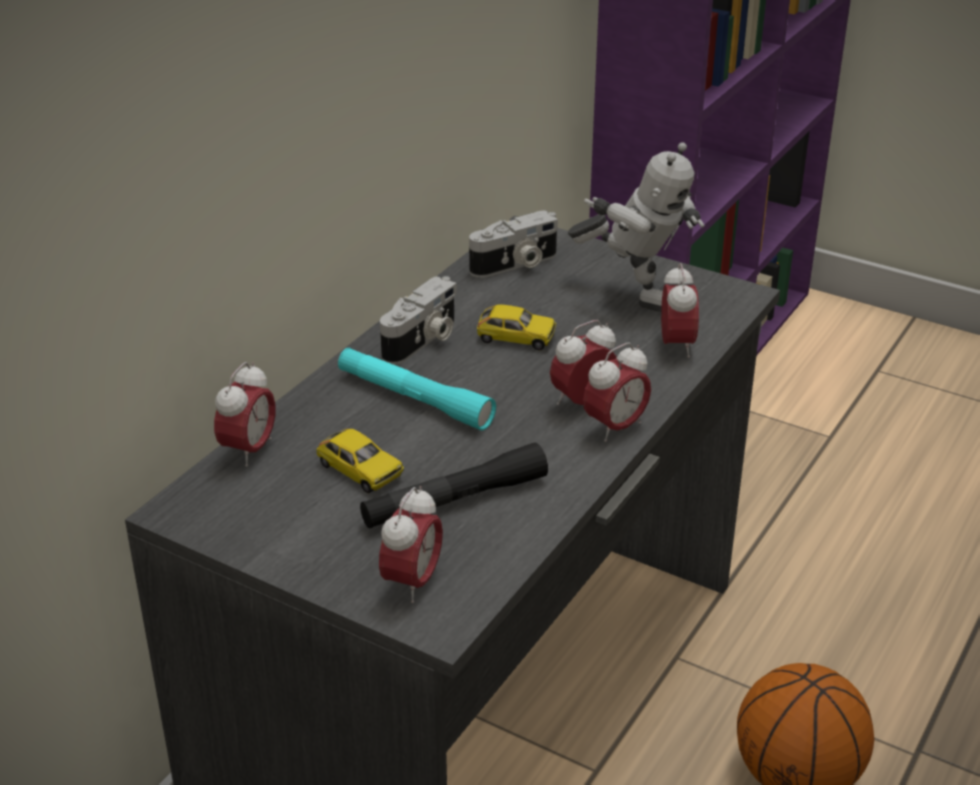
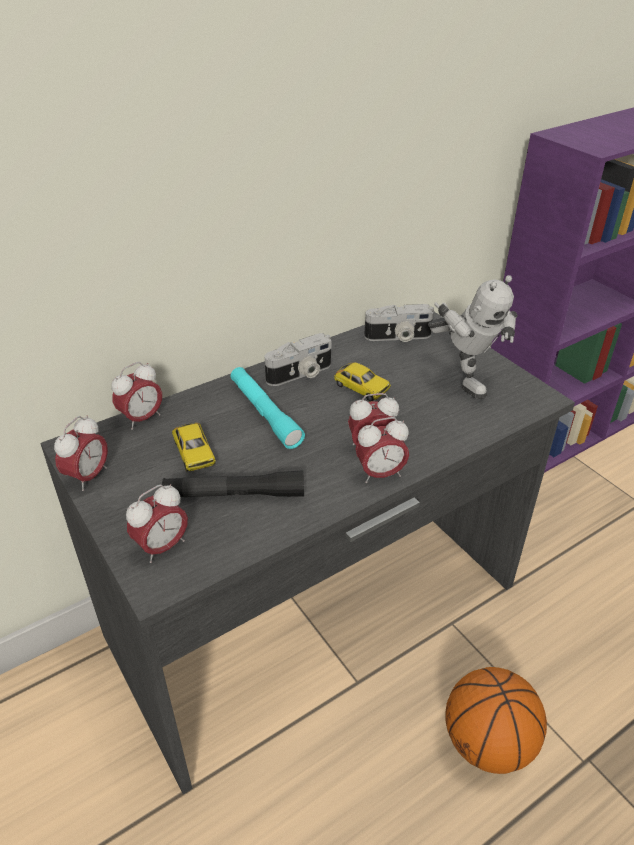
camera: 25 degrees right, 5 degrees up
(676, 345) = (467, 424): alarm clock -> alarm clock (88, 477)

